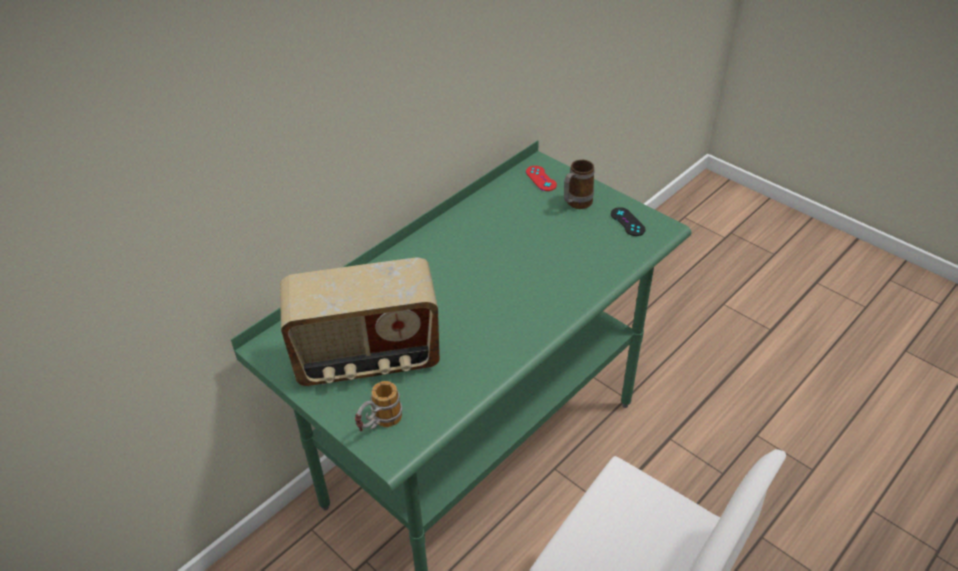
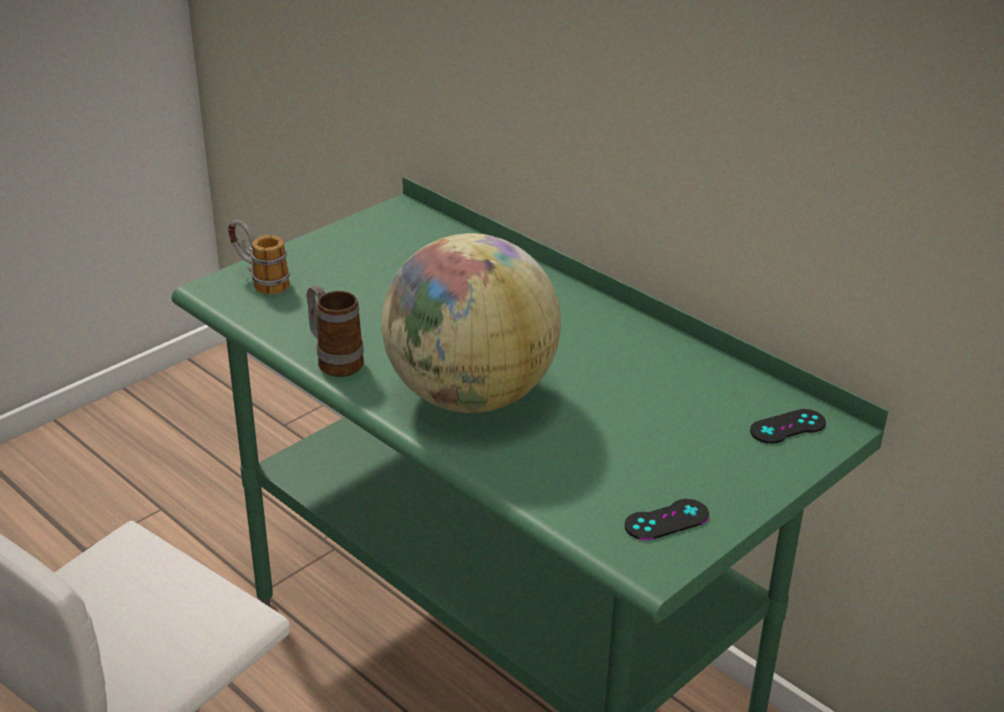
camera: 90 degrees right, 10 degrees down
(367, 359) = (368, 271): radio -> none
(527, 296) = (470, 395): none -> globe
(541, 178) = (787, 427): red game controller -> black game controller
(575, 204) = (714, 461): mug -> mug (335, 361)

